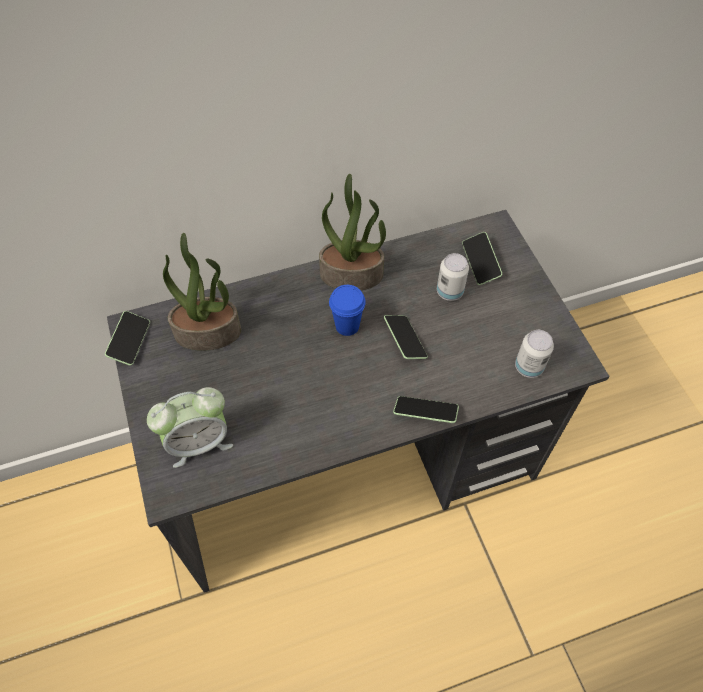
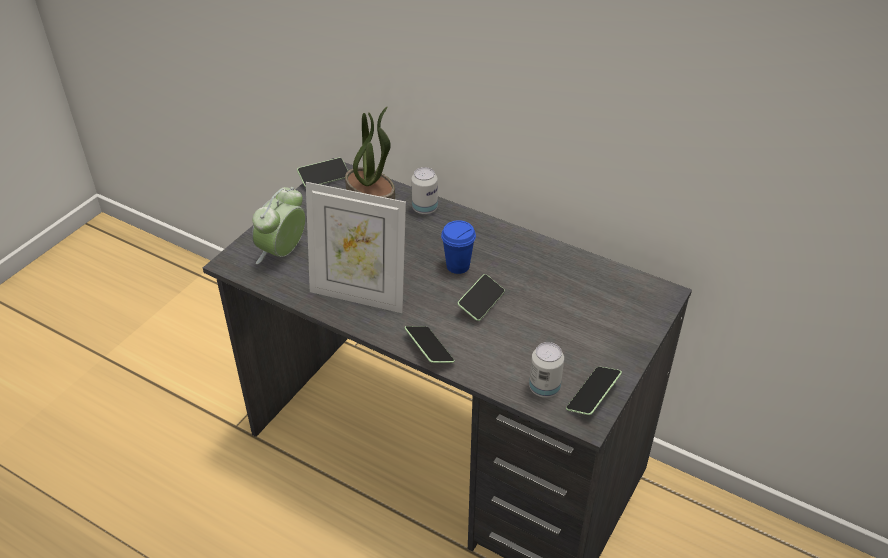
camera: 50 degrees right, 15 degrees down
(199, 442) = (283, 252): alarm clock -> alarm clock turned 90 degrees clockwise
(314, 419) = (359, 295): none -> picture frame
(352, 274) = (507, 242): potted plant -> none
(449, 292) = (560, 302): can -> can (425, 209)
(480, 263) = (612, 304): phone -> phone (593, 396)

